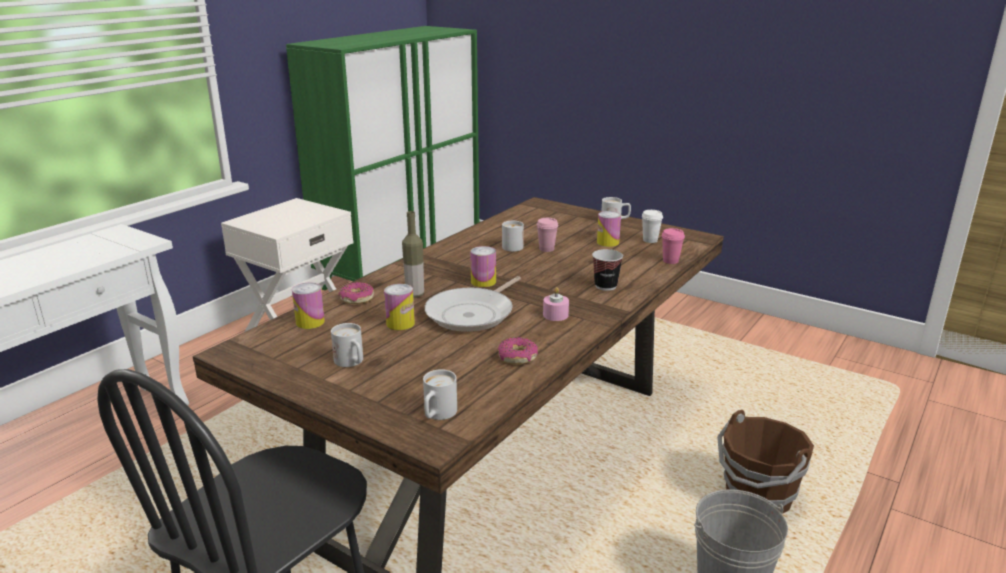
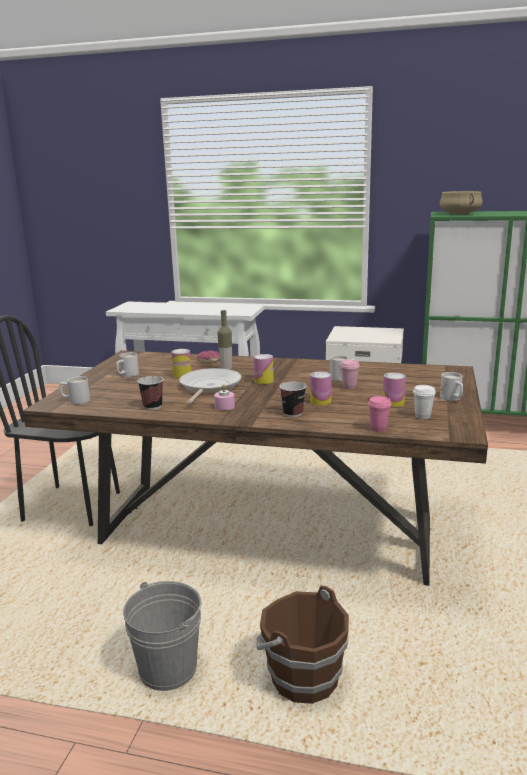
camera: 70 degrees right, 5 degrees down
(310, 322) = (171, 359): can -> can (320, 401)
(342, 43) = (459, 214): none -> beige cooking pot
(473, 314) = (209, 387): frying pan -> frying pan turned 90 degrees clockwise
(518, 357) = (152, 406): donut -> cup

